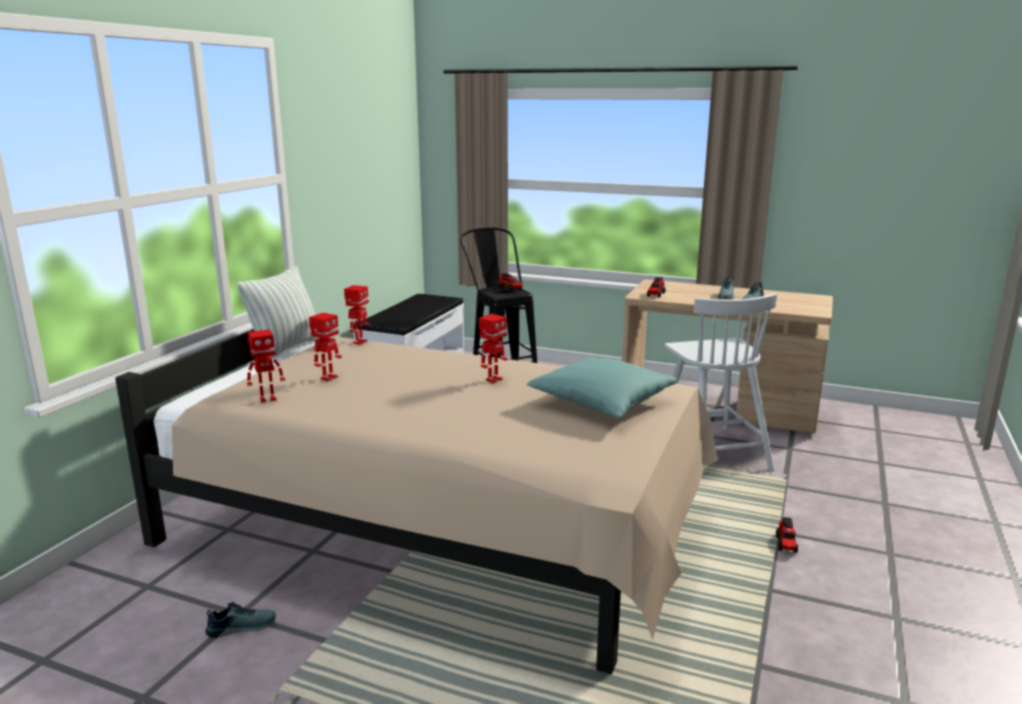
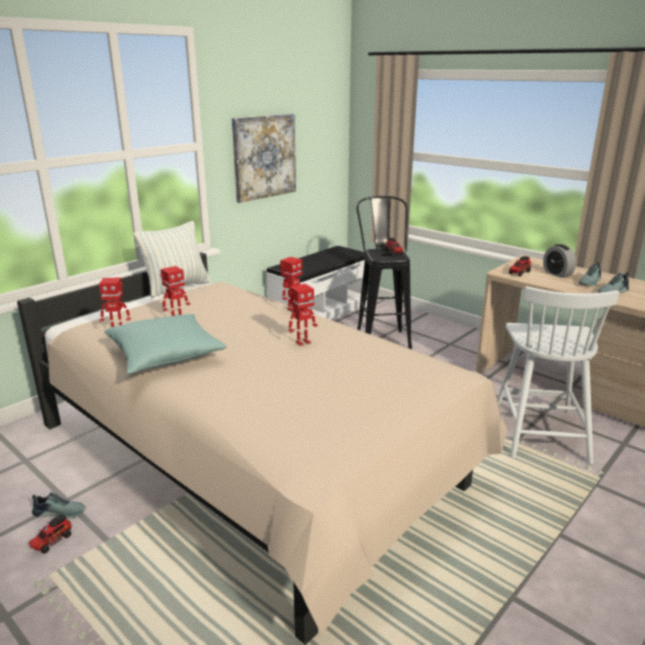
camera: 20 degrees right, 5 degrees up
(344, 190) = (264, 157): none -> picture
(359, 342) = (231, 289): toy robot -> toy robot (292, 308)
(602, 402) = (377, 382): turquoise pillow -> turquoise pillow (165, 355)
(691, 292) = (557, 274): none -> alarm clock
(786, 545) = (558, 550): toy truck -> toy truck (51, 542)

